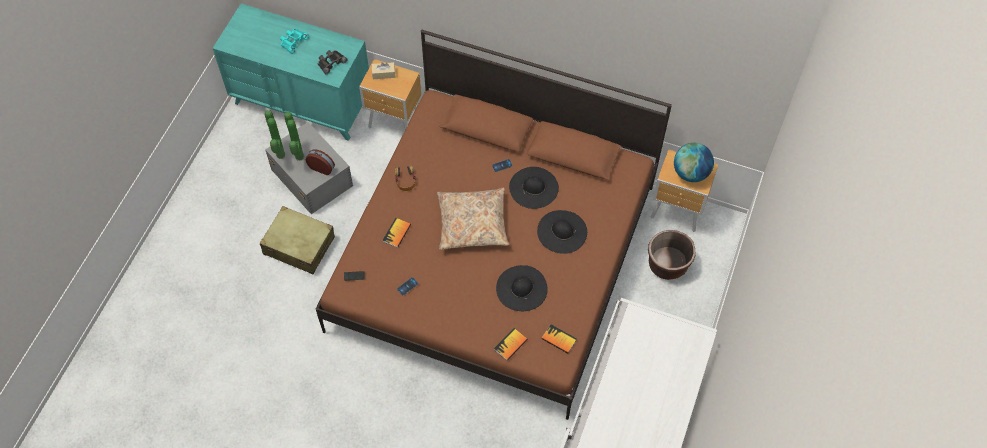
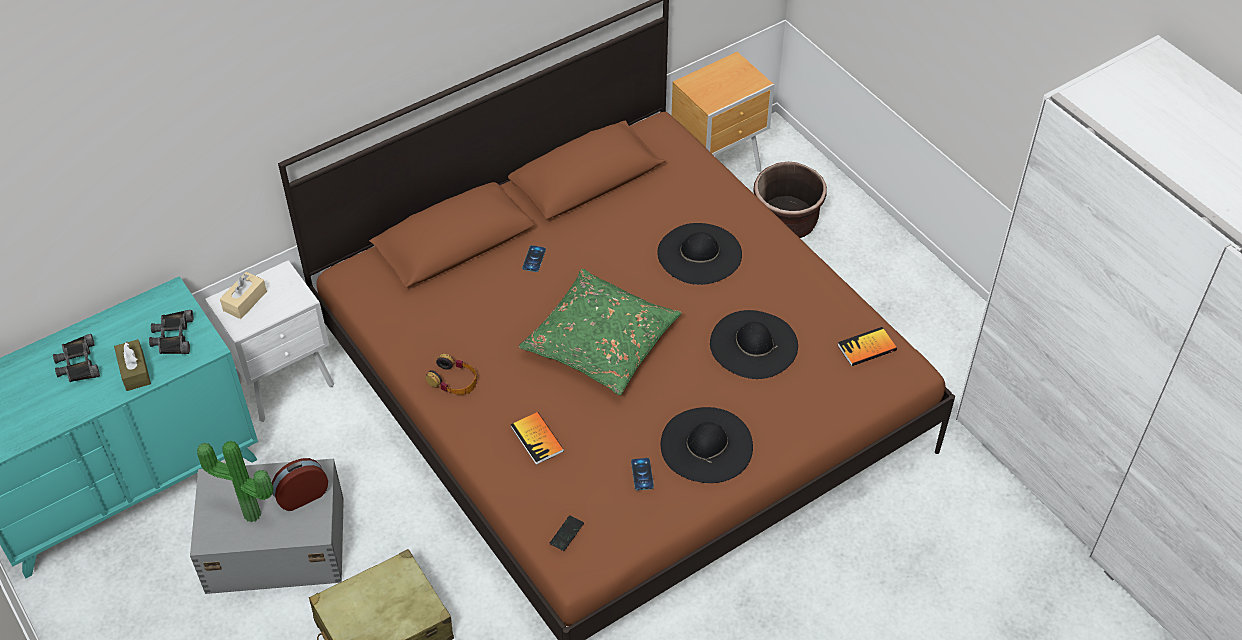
camera: 55 degrees left, 10 degrees down
(279, 155) = (222, 542): potted plant -> none
(293, 41) = (77, 363): turquoise binoculars -> black binoculars
(303, 63) = (134, 371): none -> brown tissue box
(395, 123) = (287, 385): brown nightstand -> white nightstand
(472, 223) = (600, 342): beige pillow -> green pillow
(510, 344) = (835, 405): book -> none
(533, 187) = (602, 245): black hat -> black hat (706, 445)
(690, 173) = (727, 81): globe -> none

